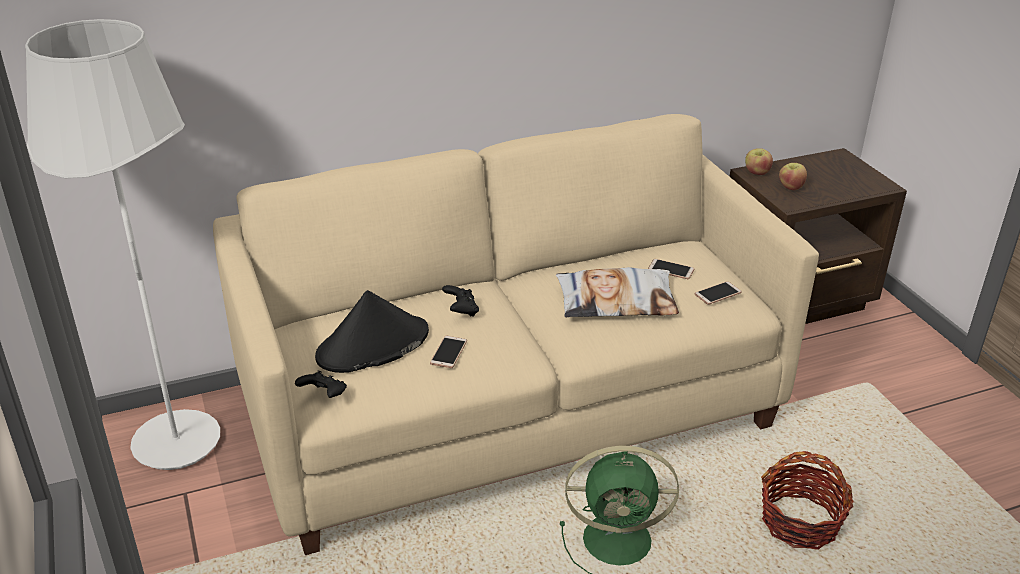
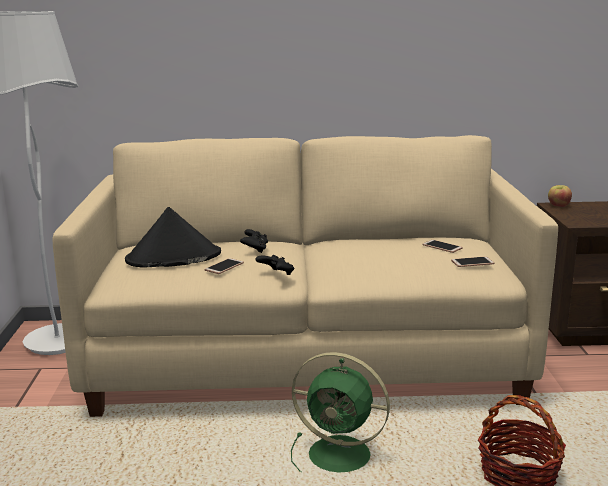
camera: 20 degrees right, 15 degrees down
(324, 395) = (115, 277): black game controller -> black game controller (276, 274)
(616, 301) = (381, 258): pillow -> none
(790, 187) = (583, 214): apple -> none

